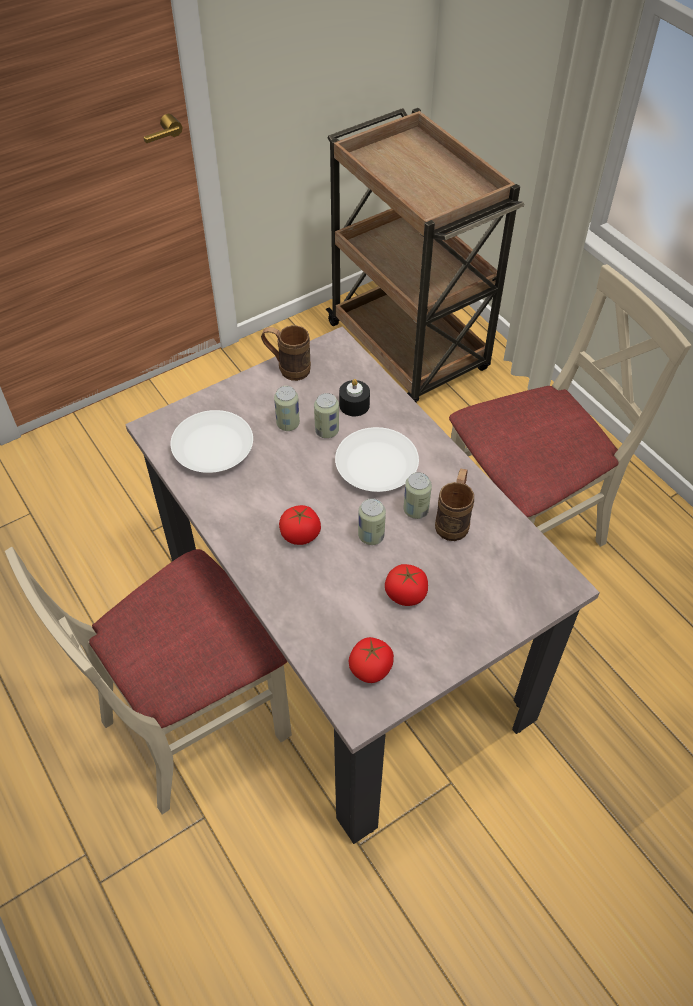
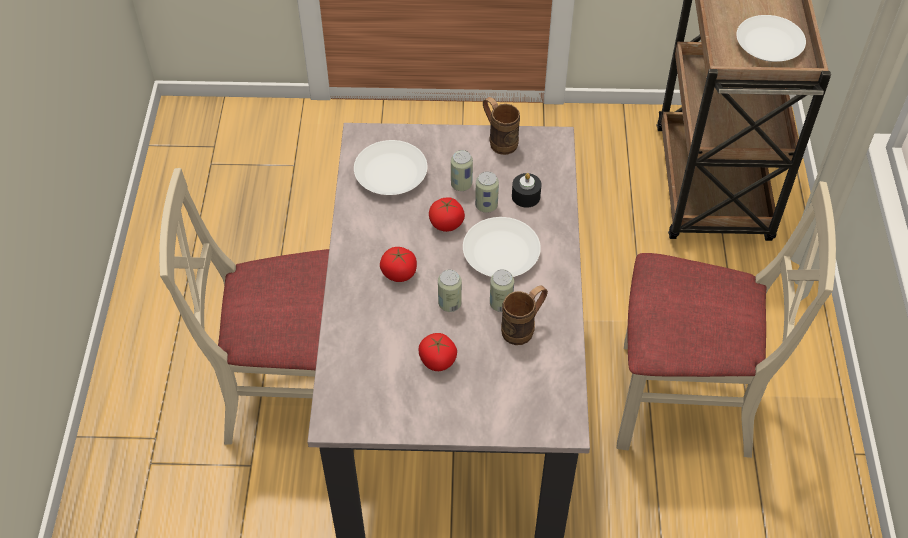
camera: 35 degrees right, 0 degrees up
(370, 669) = (366, 396): tomato -> tomato (446, 224)
(446, 187) = (768, 45): none -> white plate

